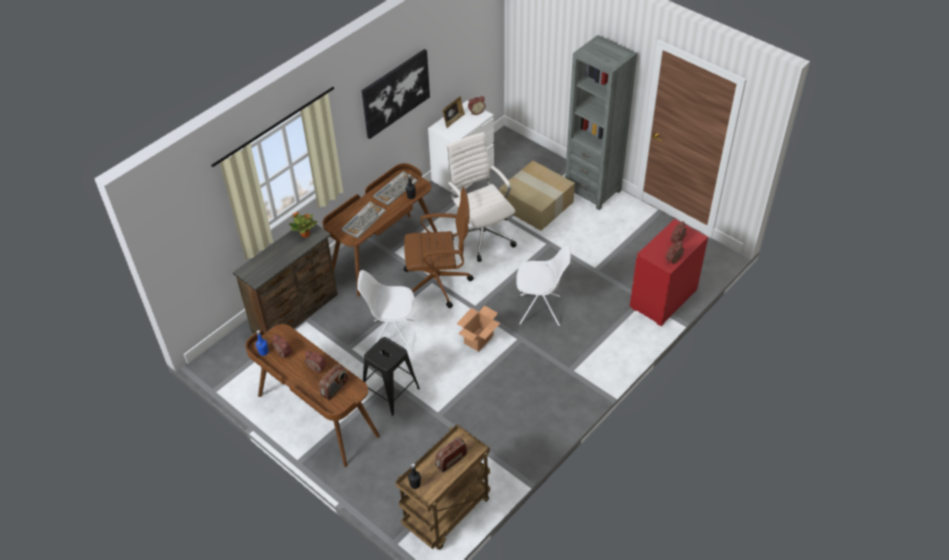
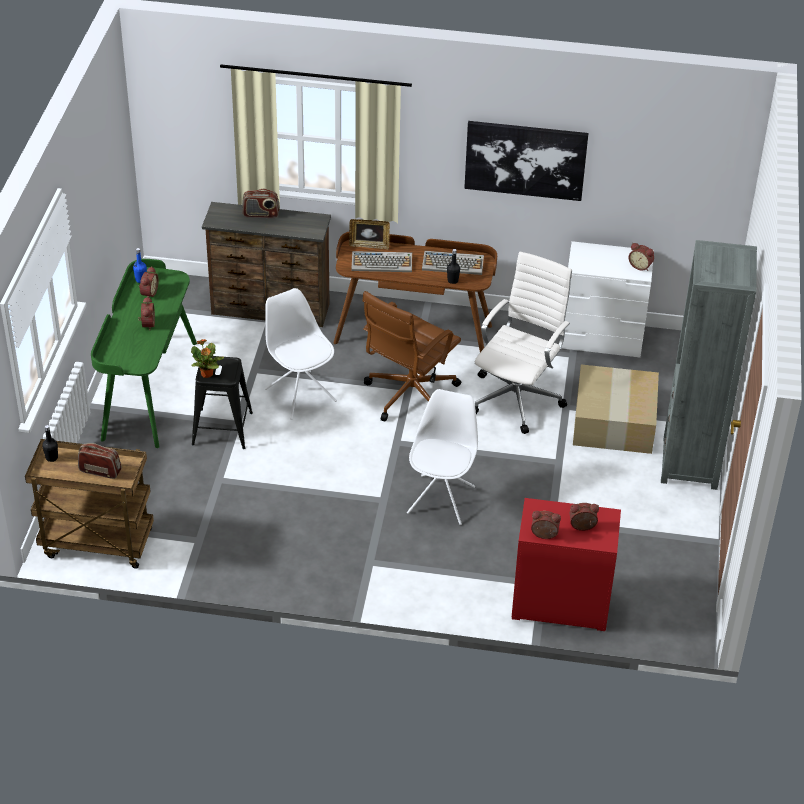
camera: 55 degrees right, 5 degrees down
(305, 235) = (305, 224): potted plant -> potted plant (207, 374)
(316, 416) = (148, 390): brown desk -> green desk
(335, 388) = (132, 348): radio -> radio (261, 214)
(439, 283) = (409, 396): brown office chair -> brown office chair turned 75 degrees clockwise
(453, 120) = (605, 254): picture frame -> picture frame (369, 245)
(478, 340) = (351, 465): cardboard box -> none
(541, 310) = (441, 499): white chair -> white chair turned 135 degrees counterclockwise

